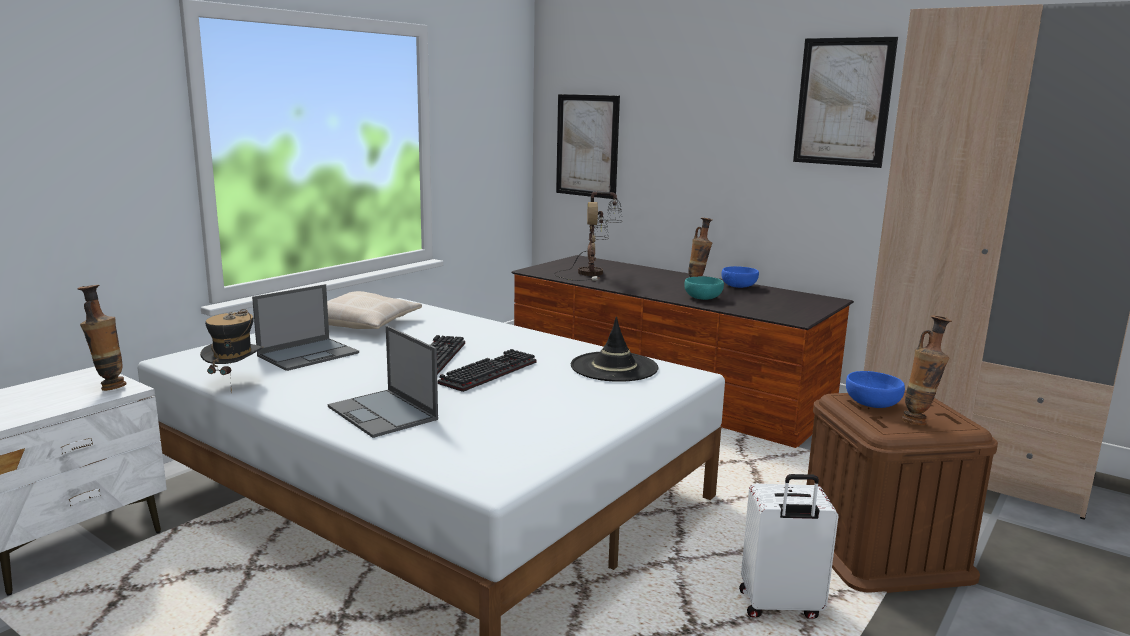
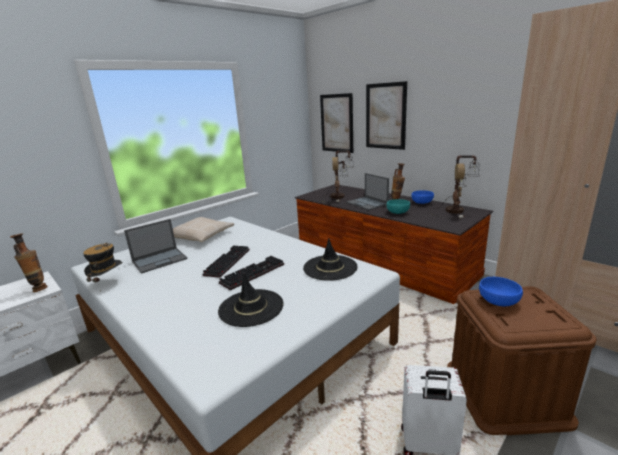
camera: 10 degrees right, 5 degrees up
(383, 413) = (174, 310): laptop -> laptop (367, 203)
(509, 411) = (251, 308): none -> black hat
(794, 298) = (455, 210): none -> table lamp
(843, 102) = (486, 86): picture -> picture (385, 116)
(919, 422) = (533, 320): vase -> none

